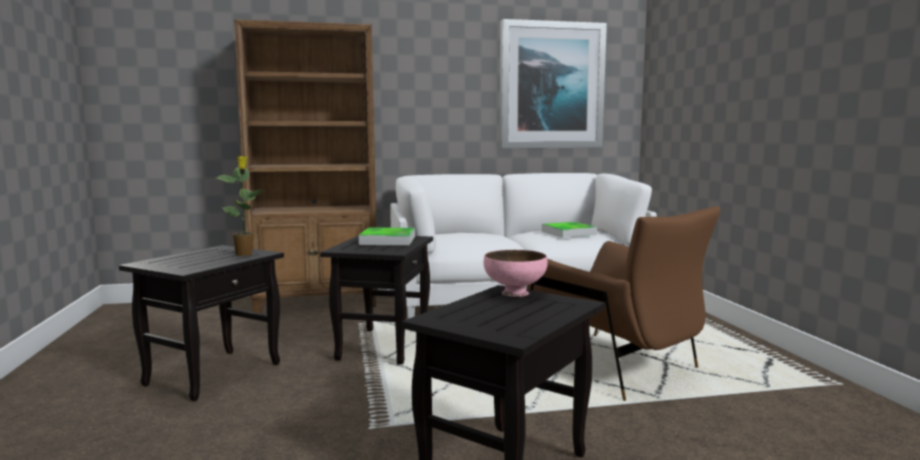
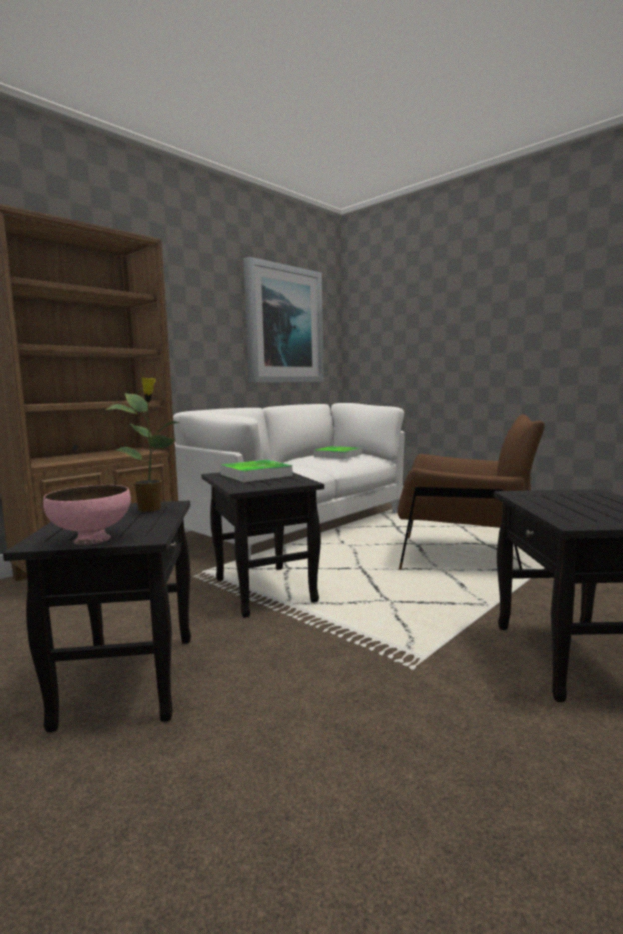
camera: 35 degrees left, 0 degrees up
(515, 293) = (532, 494): pink bowl -> pink bowl (92, 539)

